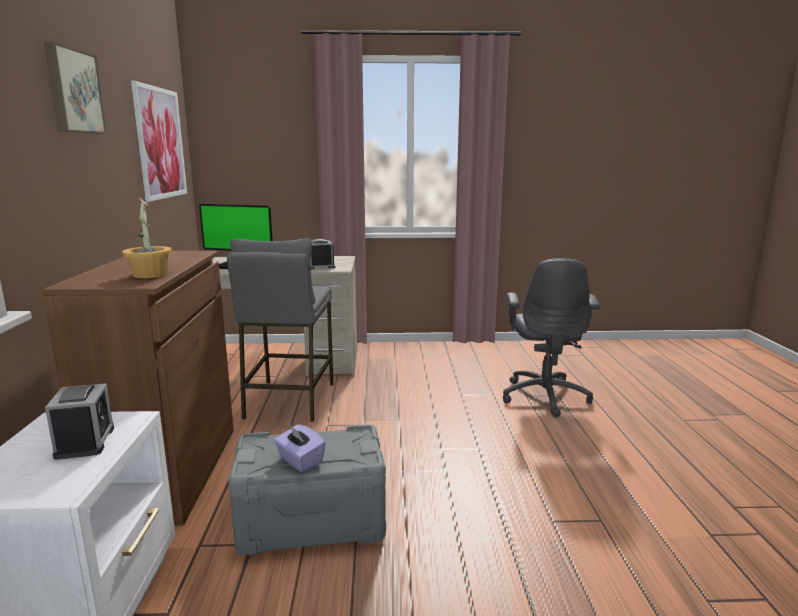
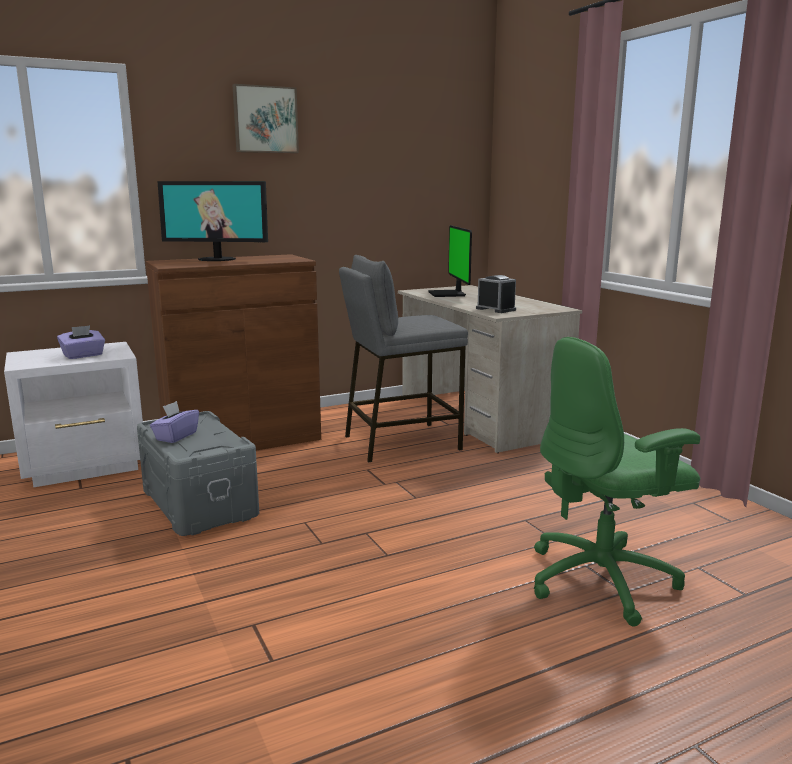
camera: 65 degrees right, 0 degrees up
(85, 442) = (83, 355): alarm clock -> purple tissue box
(118, 268) = (217, 259): none -> monitor
(149, 274) = (201, 263): potted plant -> none
(160, 143) = (416, 161): picture -> none
(545, 396) = (603, 580): grey office chair -> green office chair

